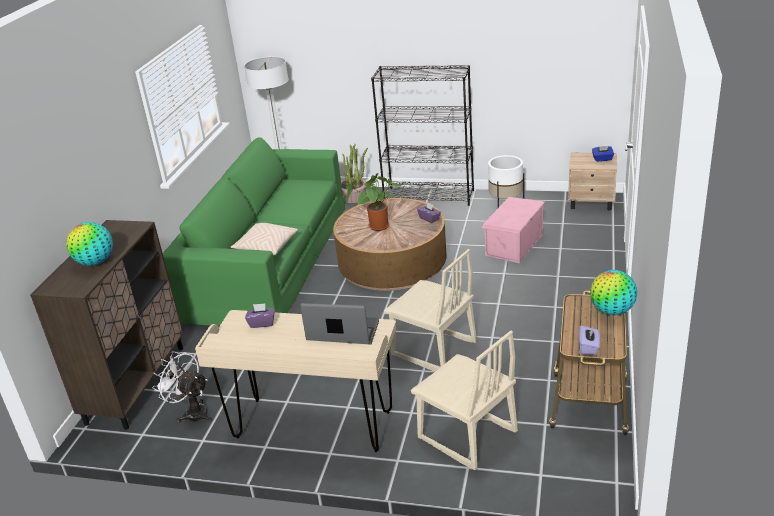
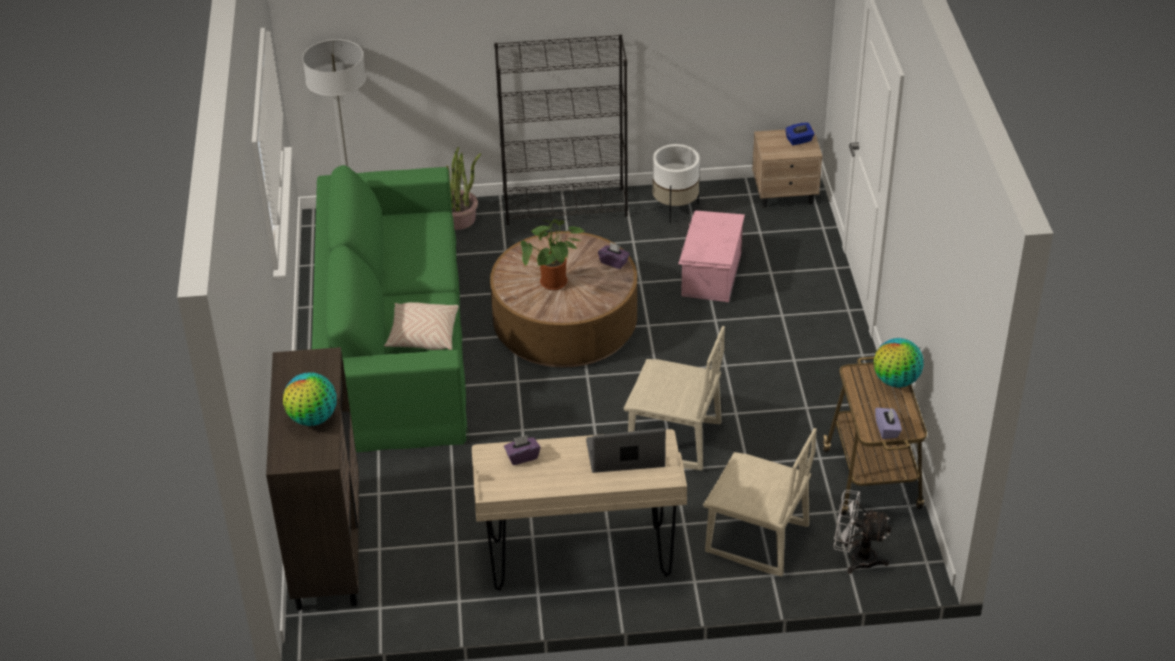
camera: 20 degrees left, 10 degrees up
(192, 412) = (424, 570): white fan -> white fan (855, 558)

